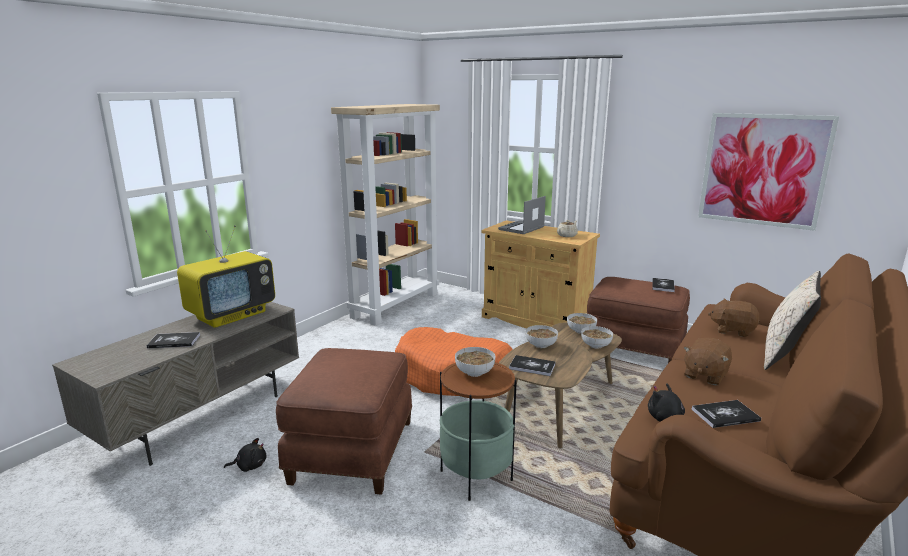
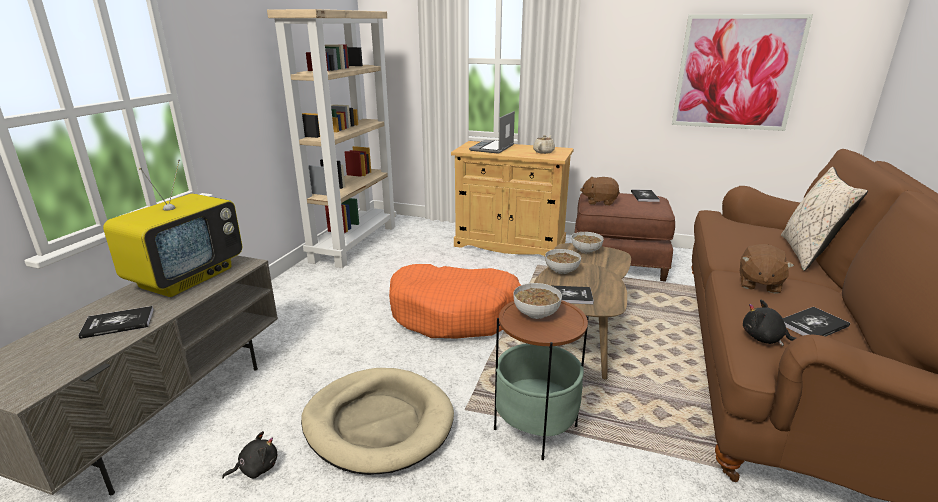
camera: 15 degrees left, 5 degrees up
(351, 450) = (378, 423): brown ottoman -> beige dog bed
(596, 345) = (610, 264): bowl -> none
(732, 330) = (745, 234): brown plush toy -> brown plush toy (599, 202)

